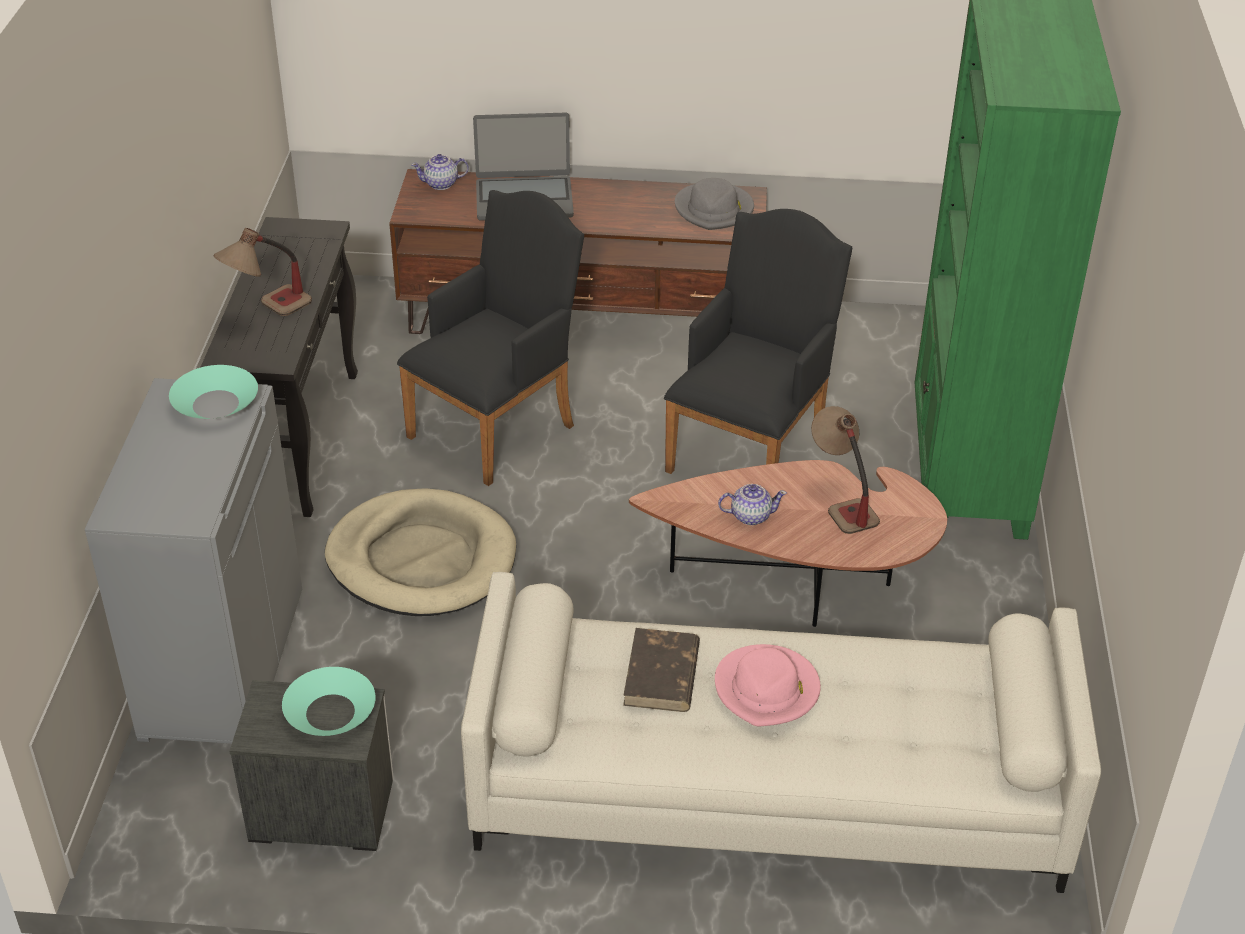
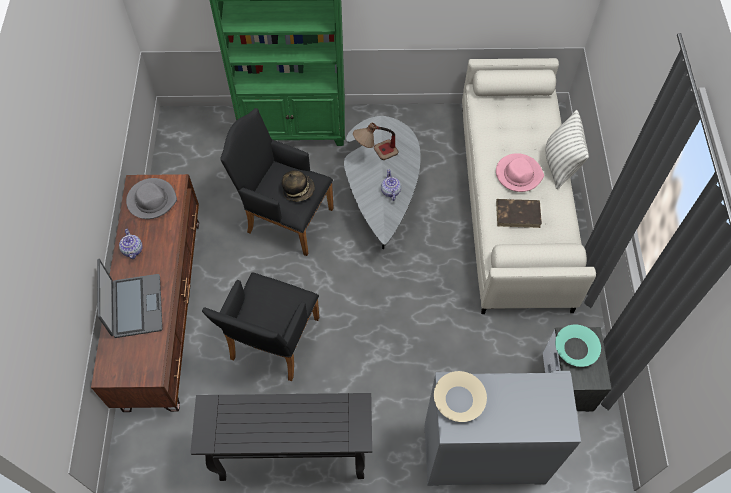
camera: 95 degrees left, 20 degrees up
(215, 403) = (459, 399): turquoise bowl -> beige bowl
(267, 312) = (307, 423): table lamp -> none
(422, 559) = (390, 366): beige dog bed -> none
(441, 184) = (113, 361): teapot -> teapot (133, 249)
(498, 426) = (272, 343): black armchair -> black armchair turned 105 degrees counterclockwise
(740, 377) = (298, 190): none -> hat
(790, 768) = (560, 165): none -> pillow
(798, 580) = (382, 195): brown coffee table -> grey coffee table

